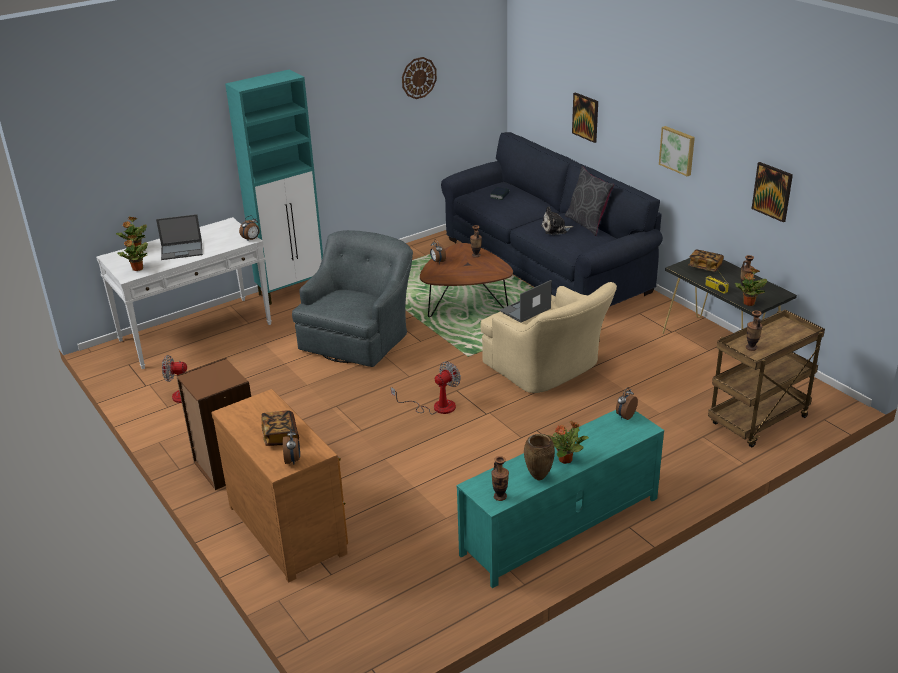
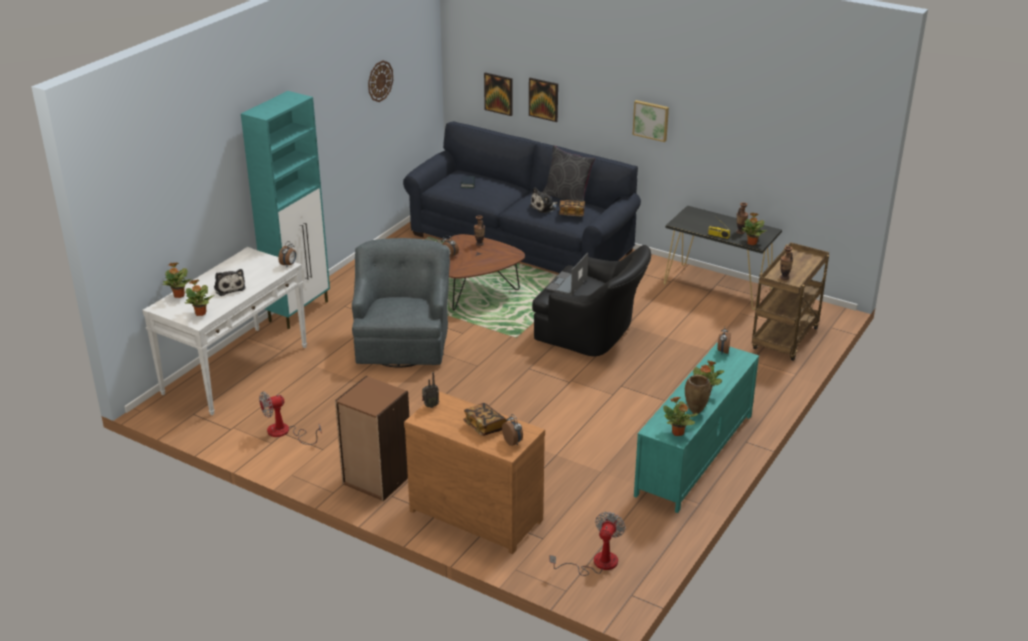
camera: 25 degrees left, 0 degrees up
(182, 250) = (229, 288): laptop -> plush toy
(249, 401) = (430, 405): none -> radio
(436, 407) = (522, 386): fan -> fan (596, 563)
(500, 496) = (678, 433): vase -> potted plant
(547, 369) = (592, 334): beige armchair -> black armchair
(705, 267) = (696, 219): book -> book (571, 214)
(772, 191) = (752, 145): picture -> picture (498, 93)

